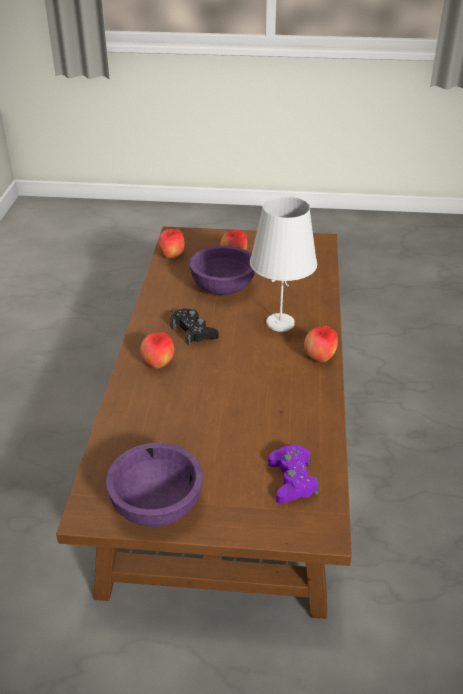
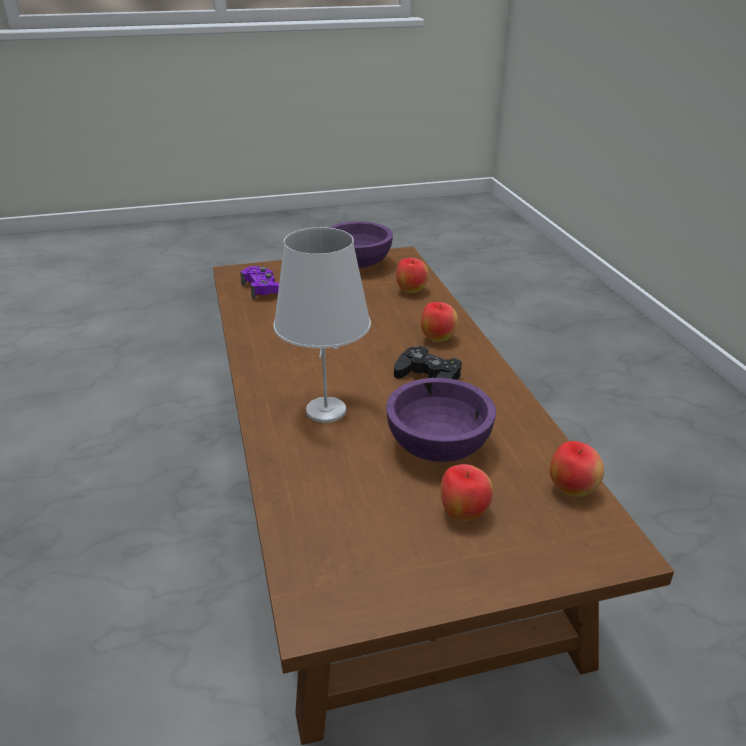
camera: 160 degrees right, 5 degrees down
(320, 358) = (261, 378): apple -> apple (411, 291)

